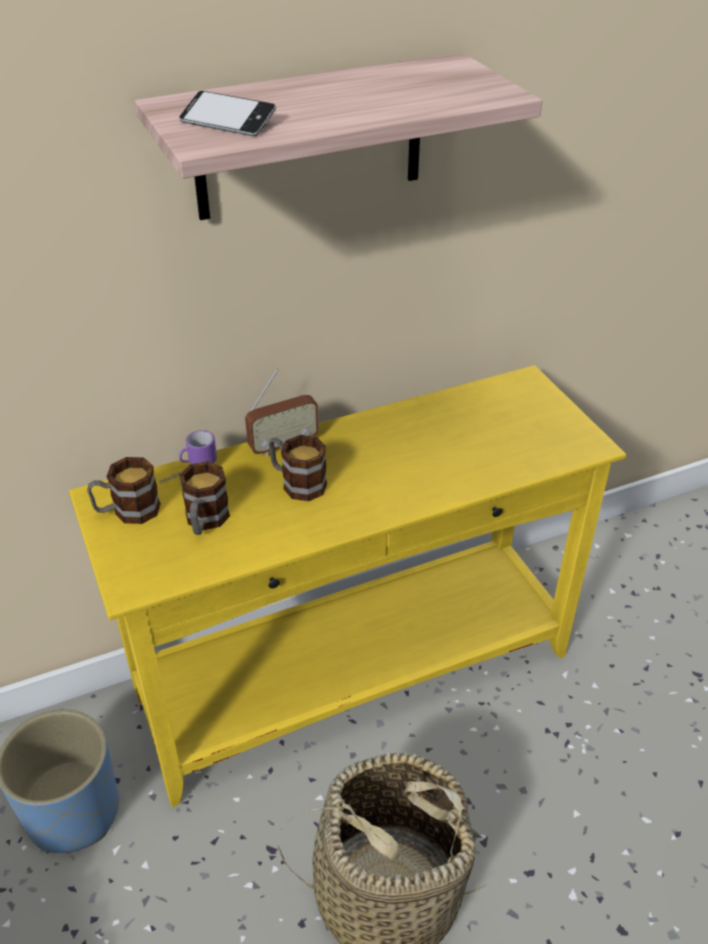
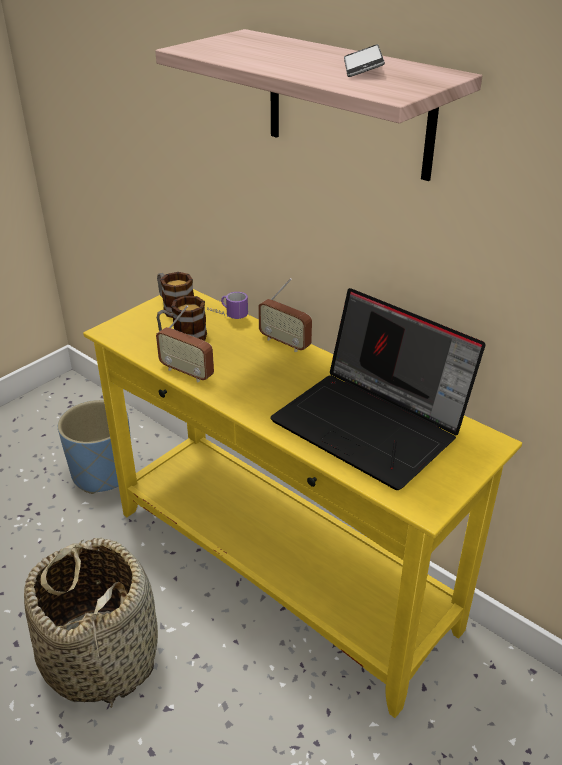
camera: 65 degrees right, 5 degrees down
(228, 122) = (228, 47): phone -> phone (363, 68)
(285, 537) = (187, 372): none -> radio
(297, 482) = (248, 360): mug -> none
(466, 435) = (372, 425): none -> laptop

